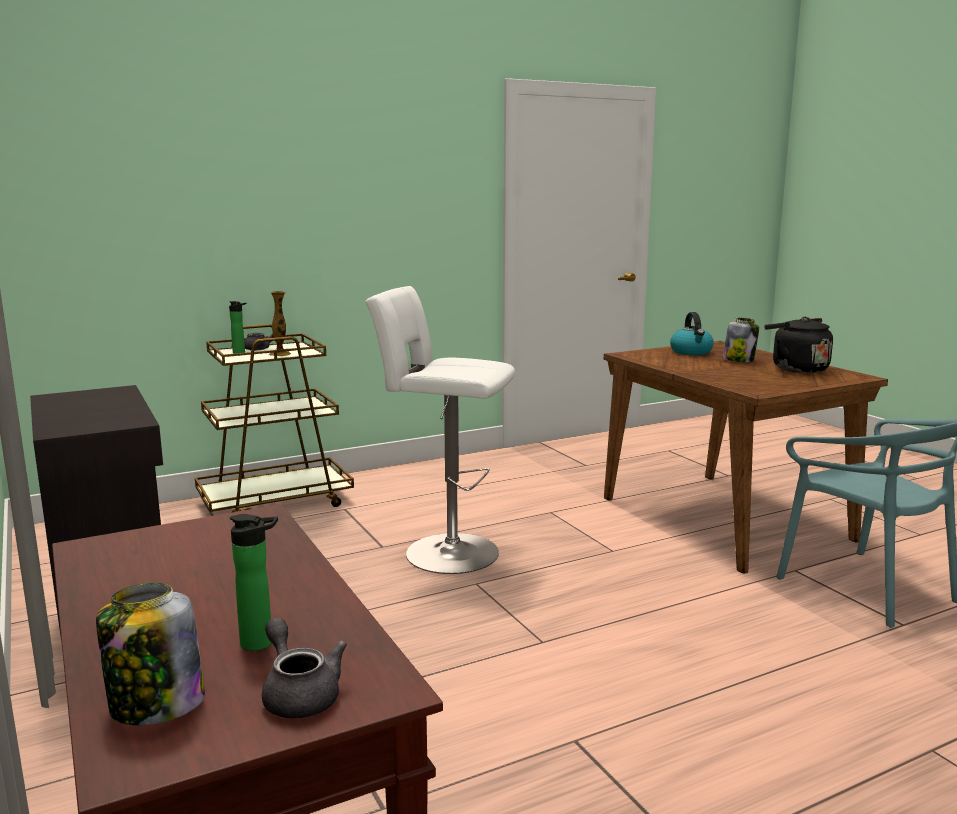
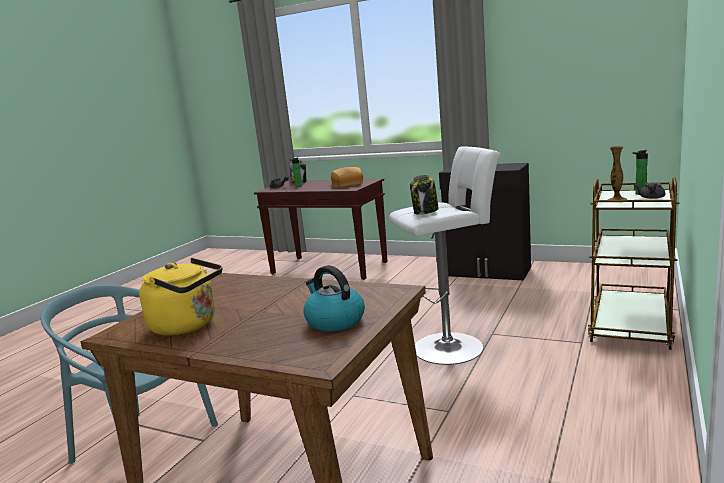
camera: 145 degrees right, 0 degrees up
(197, 551) = (347, 184): none -> bread
(739, 360) = (262, 323): jar -> jar (425, 212)
(796, 369) = (188, 325): black kettle -> yellow kettle

